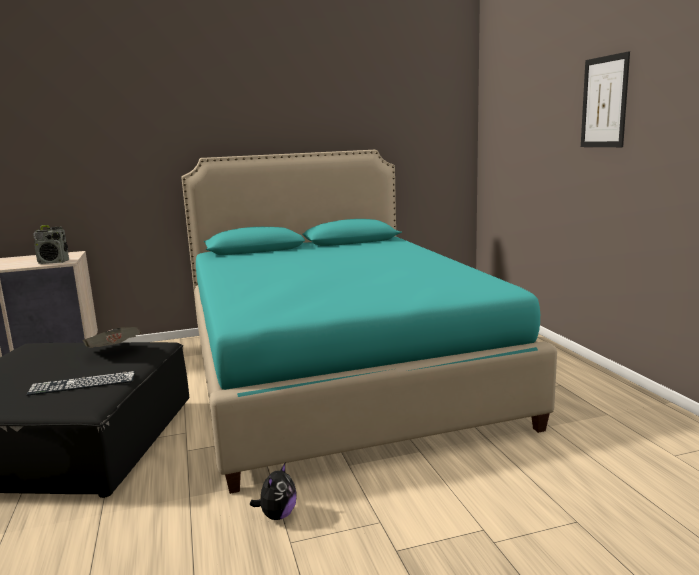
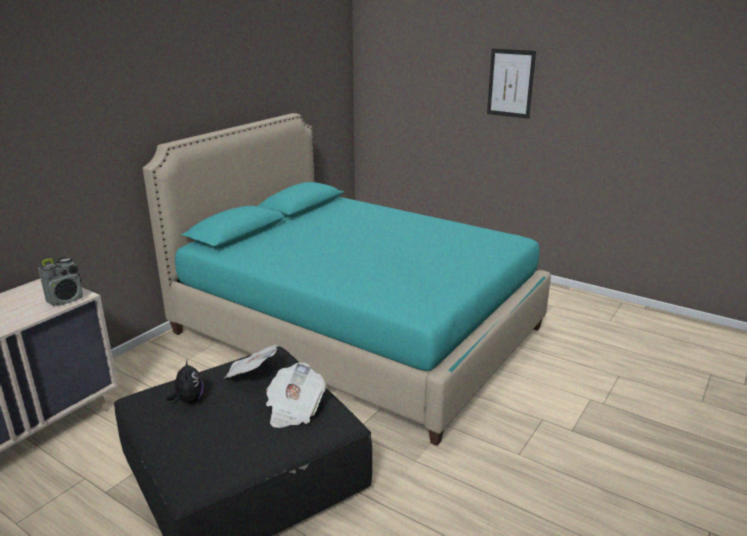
camera: 40 degrees left, 10 degrees up
(82, 383) = (294, 409): keyboard -> newspaper
(277, 515) = (487, 443): plush toy -> plush toy (188, 400)

